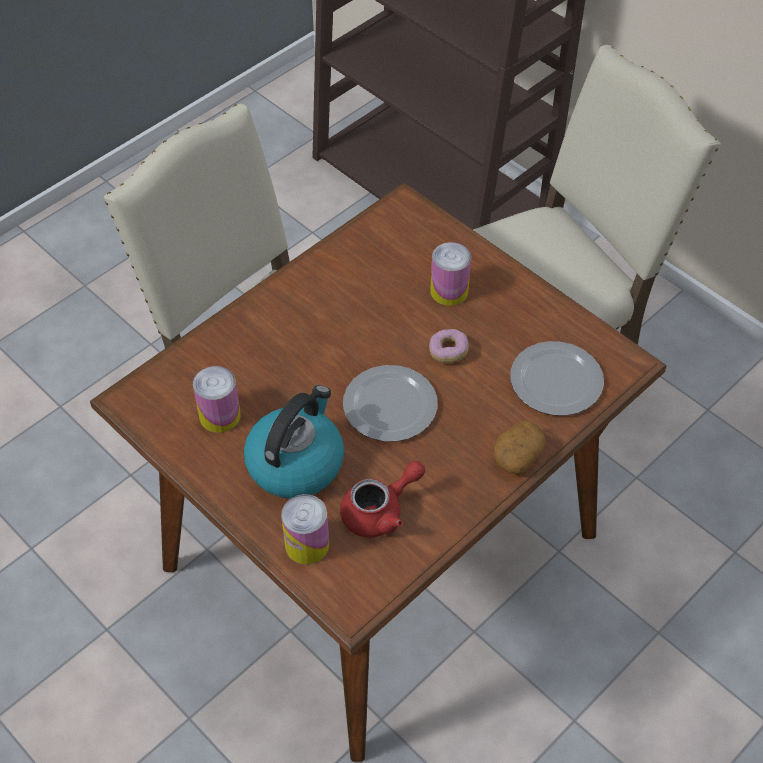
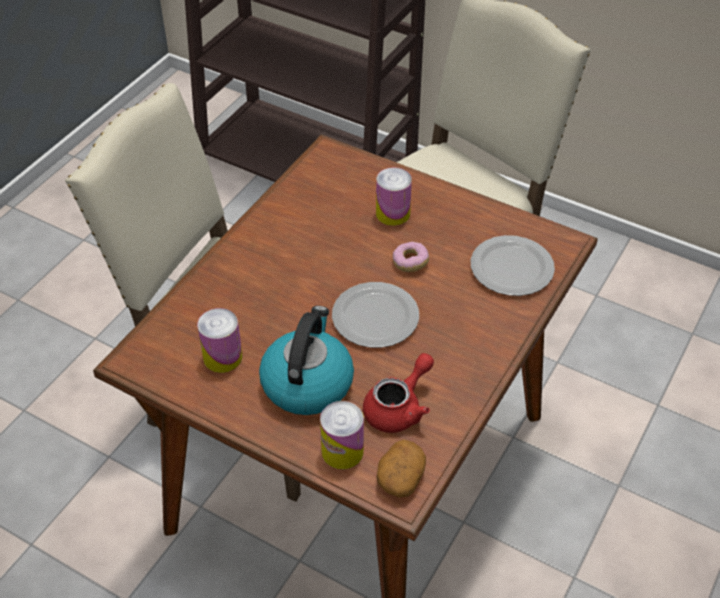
camera: 15 degrees left, 5 degrees down
(517, 455) = (502, 335): potato -> potato (400, 477)

